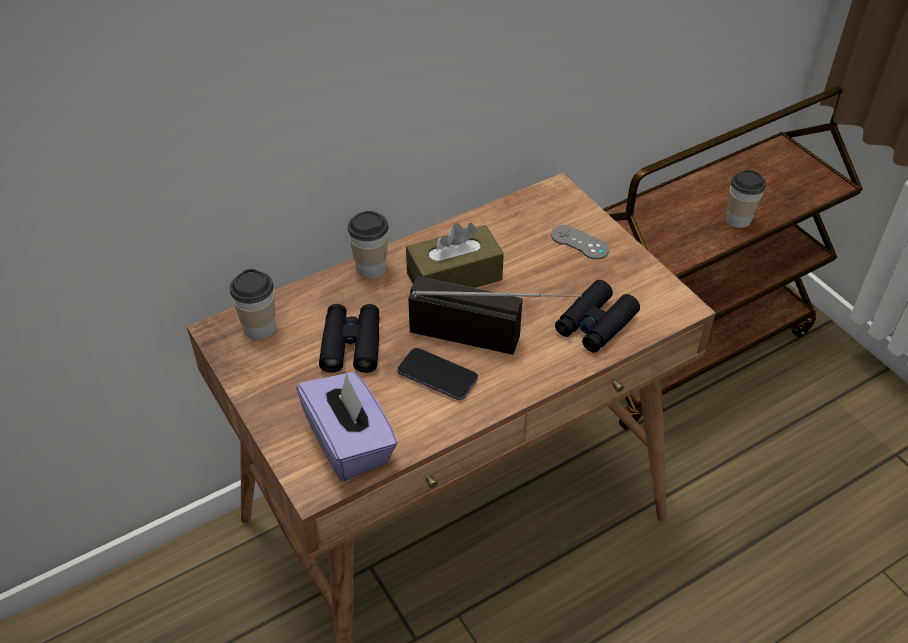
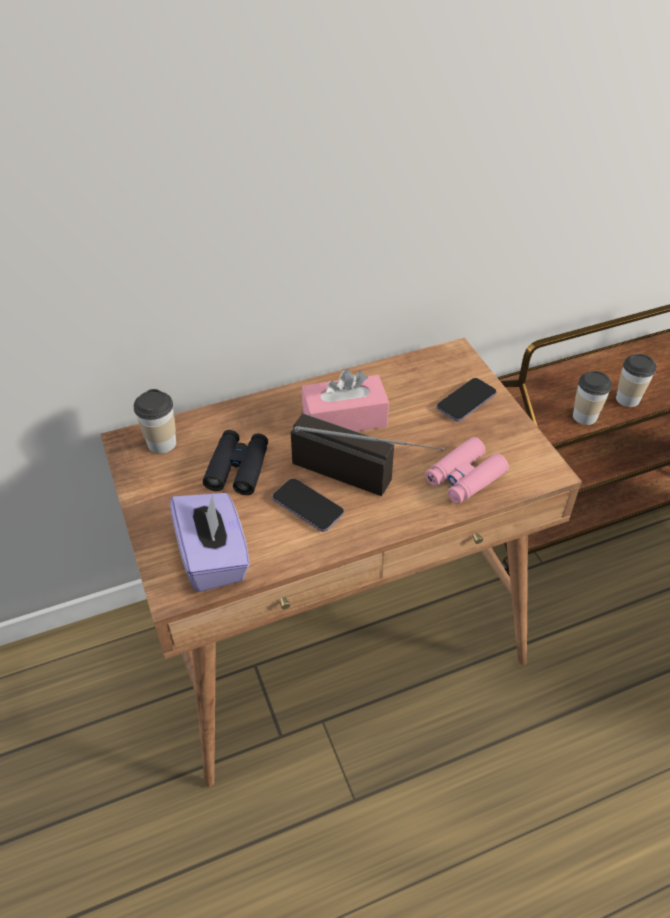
camera: 10 degrees right, 0 degrees up
(371, 268) = (272, 402): cup -> cup (584, 416)
(454, 276) = (344, 418): brown tissue box -> pink tissue box
(579, 242) = (466, 401): grey game controller -> phone
(595, 324) = (464, 477): black binoculars -> pink binoculars

